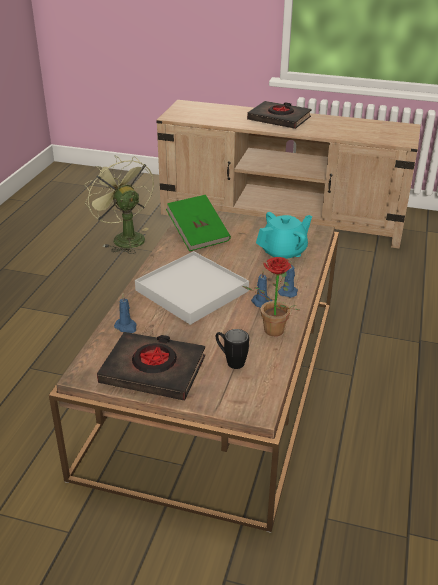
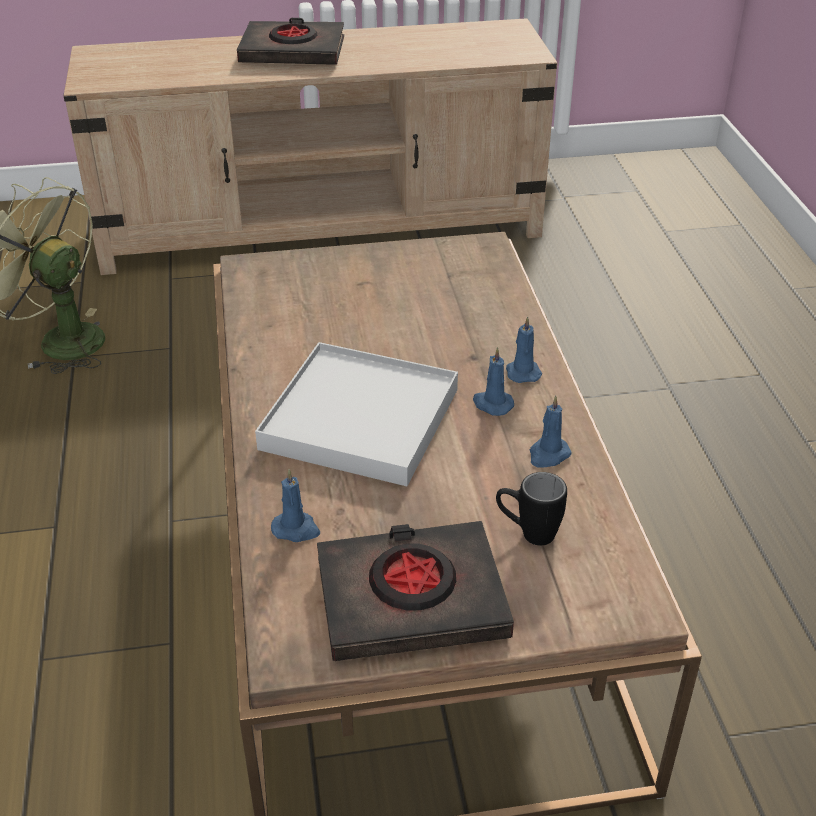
camera: 25 degrees left, 5 degrees up
(198, 235) = (290, 308): green book -> none
(270, 331) = (548, 455): potted plant -> blue candle
(283, 253) = (460, 301): turquoise teapot -> none

